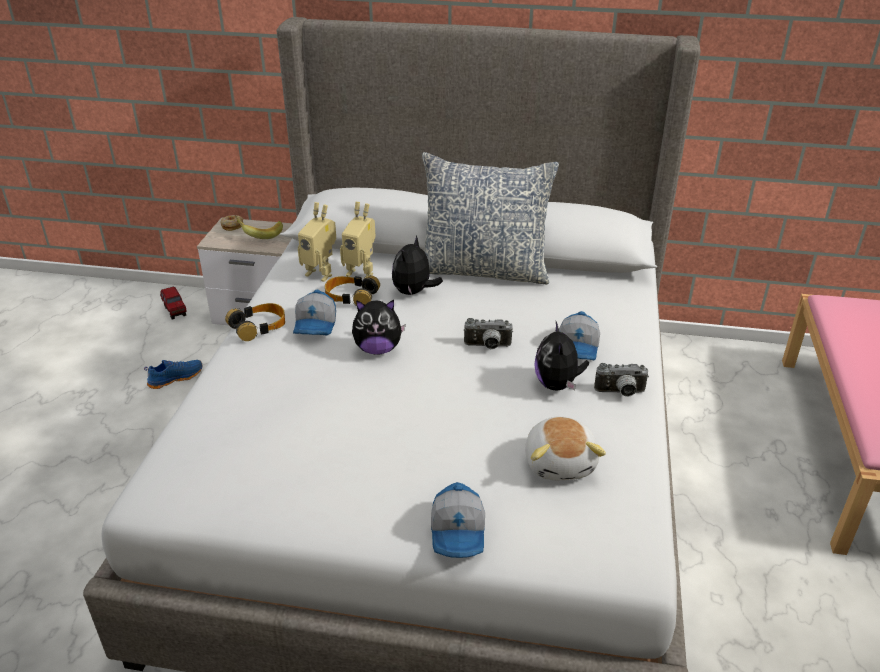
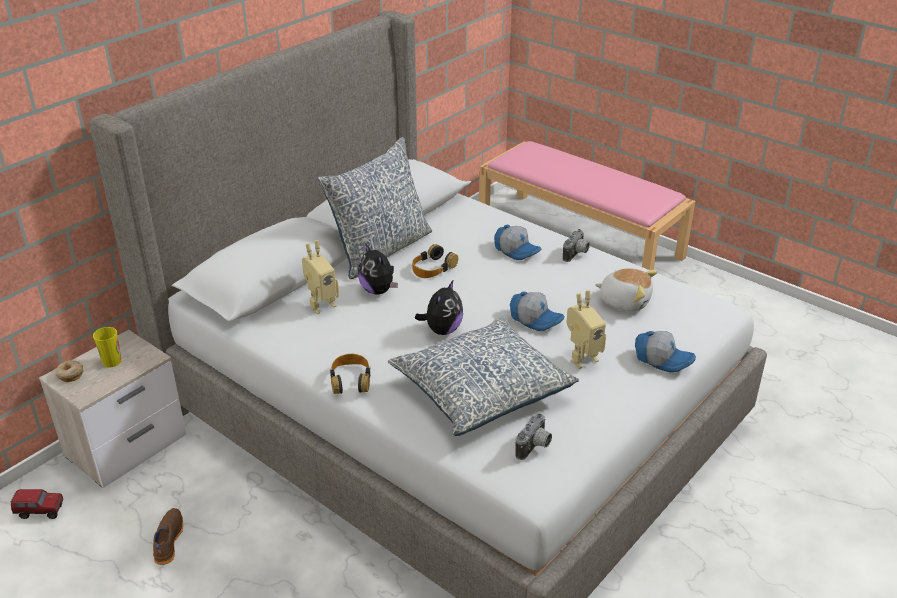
camera: 60 degrees left, 0 degrees up
(175, 378) = (167, 541): blue shoe -> brown shoe
(259, 234) = (112, 361): banana -> cup
(291, 406) = (481, 389): none -> pillow
(316, 325) = (379, 349): cap -> cap (536, 319)
(321, 273) = (298, 325): toy robot -> toy robot (581, 358)
(351, 296) = (354, 321): headphones -> headphones (433, 268)
(487, 346) = (483, 283): camera -> camera (535, 447)
(557, 385) = (549, 273): plush toy -> none

